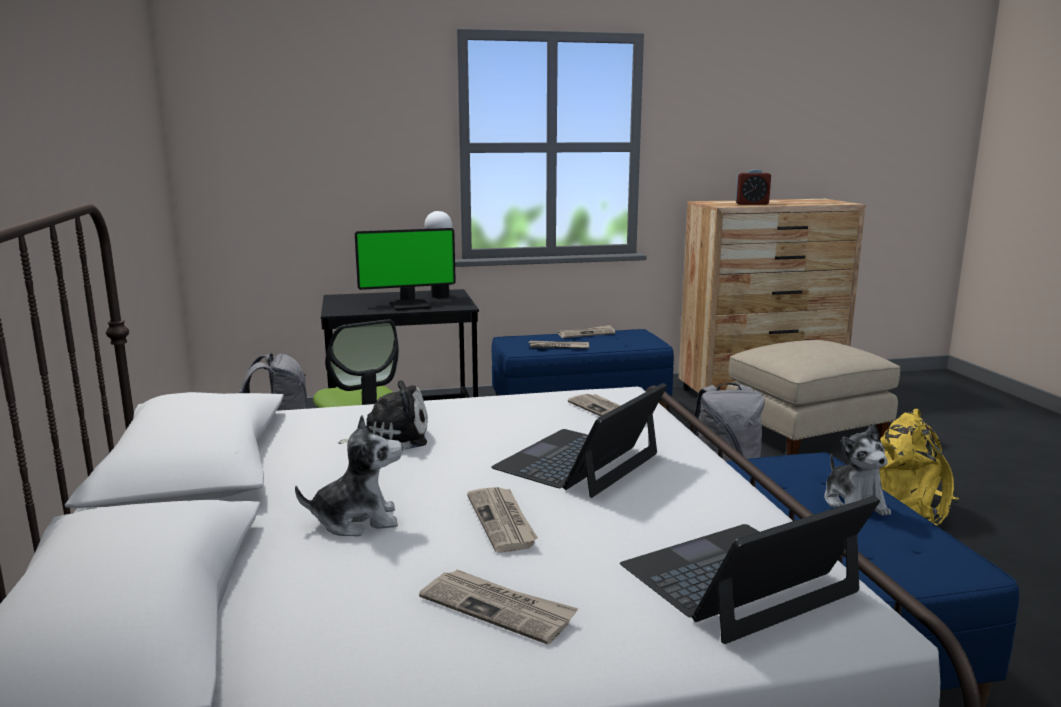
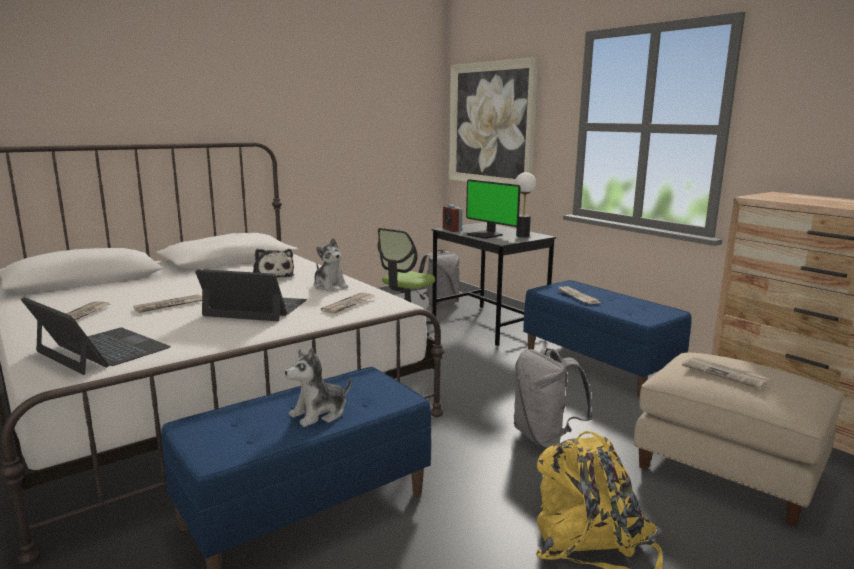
camera: 65 degrees right, 0 degrees up
(291, 148) = (491, 124): none -> picture
(357, 521) = (166, 287): plush toy -> plush toy (330, 286)
(586, 334) = (631, 298): newspaper -> newspaper (725, 374)
(752, 204) = (806, 200): alarm clock -> alarm clock (452, 230)

